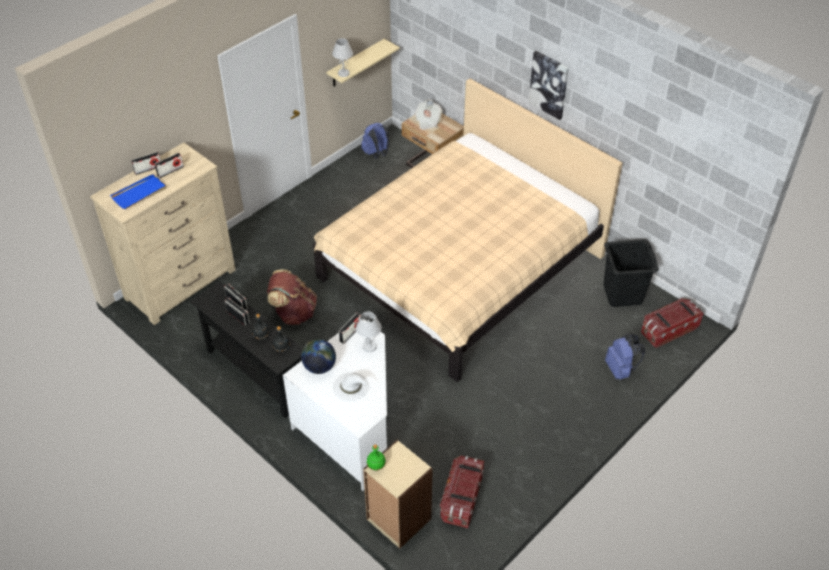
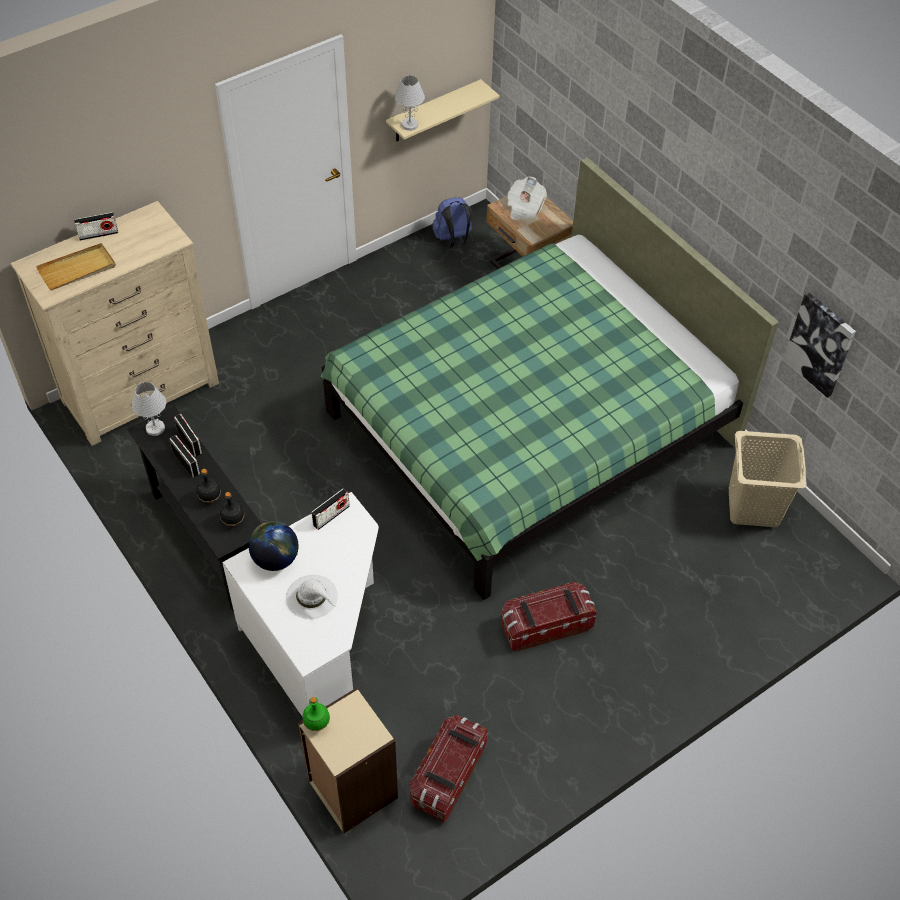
camera: 10 degrees right, 5 degrees up
(139, 193) = (77, 269): blue tray -> beige tray
(170, 171) = (128, 242): radio -> none
(293, 313) = (282, 459): brown backpack -> none
(369, 347) = (353, 540): white table lamp -> white table lamp (155, 428)
(459, 266) = (529, 427): beige bed -> green bed
(549, 84) = (691, 188): picture -> picture (820, 344)
(620, 369) = (722, 621): blue backpack -> none
(623, 294) = (754, 507): black laundry basket -> beige laundry basket
(668, 330) = (807, 573): storage box -> storage box (545, 626)

